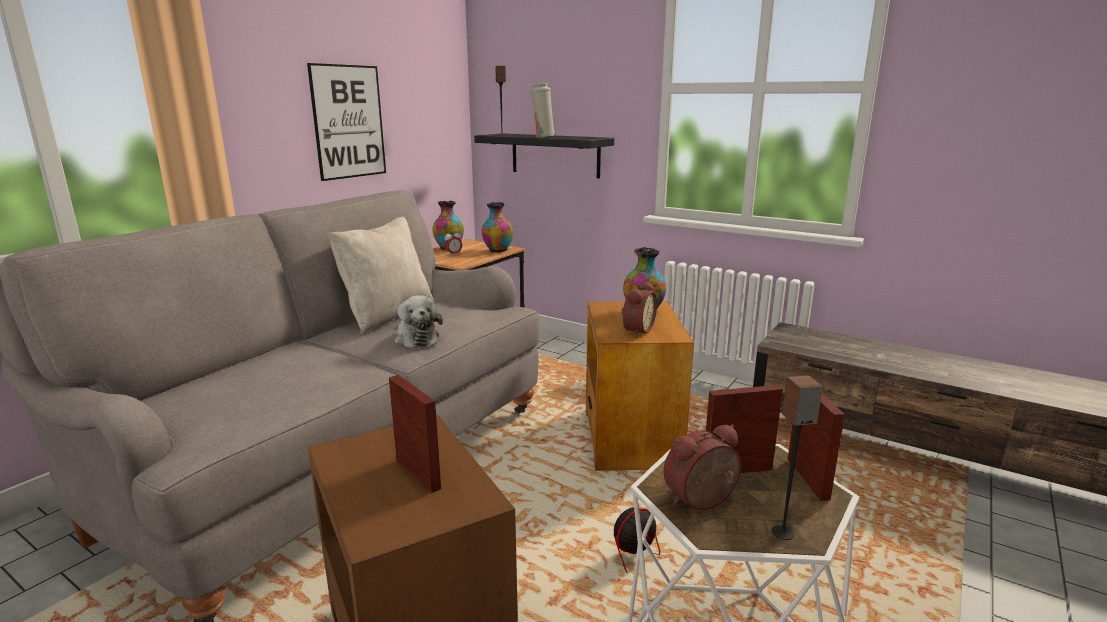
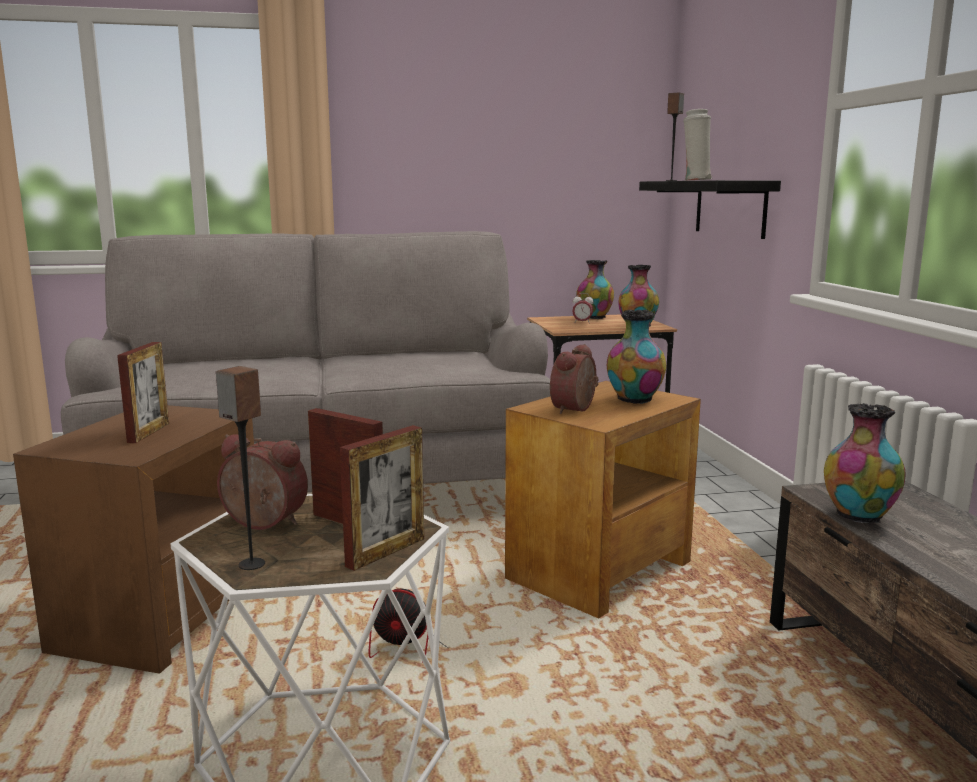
camera: 45 degrees right, 5 degrees down
(348, 122) = (485, 162): picture -> none
(387, 316) = (404, 354): beige pillow -> none
(416, 338) = (380, 371): plush toy -> none
(636, 330) = (576, 409): alarm clock -> alarm clock turned 135 degrees clockwise
(818, 351) = (859, 516): none -> vase

